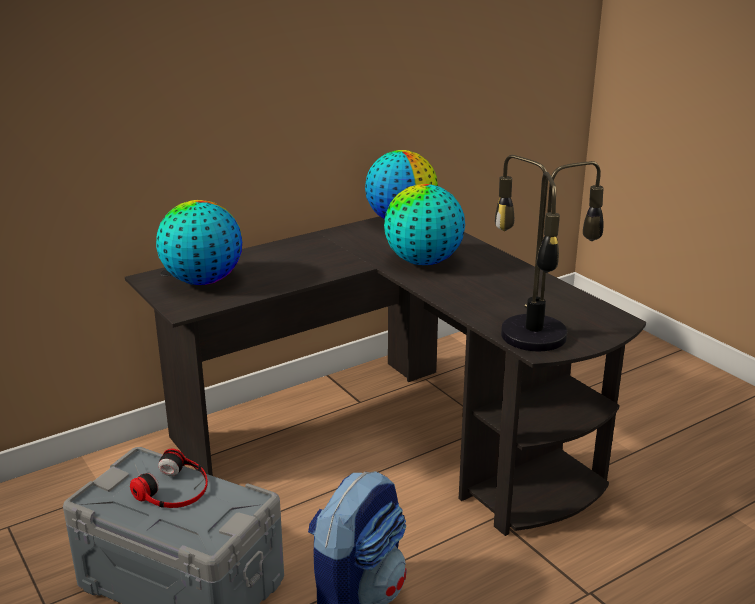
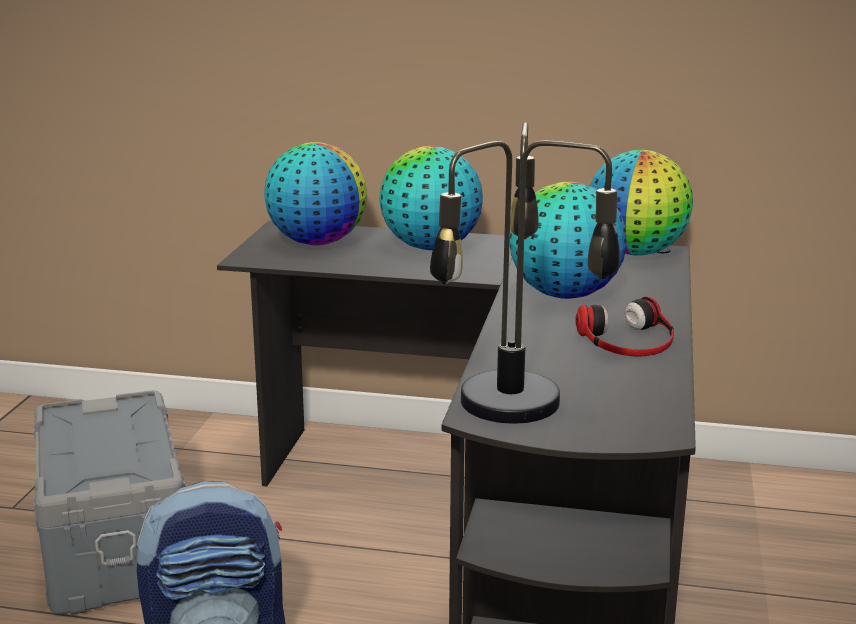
camera: 45 degrees right, 5 degrees down
(174, 489) = (123, 436): headphones -> headphones (628, 340)
(282, 258) = (430, 247): none -> globe

